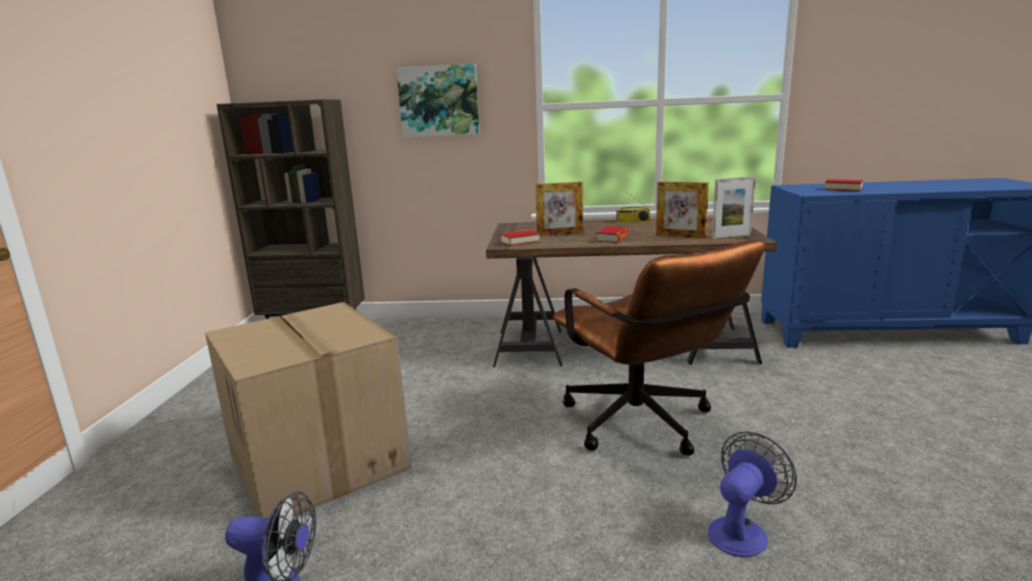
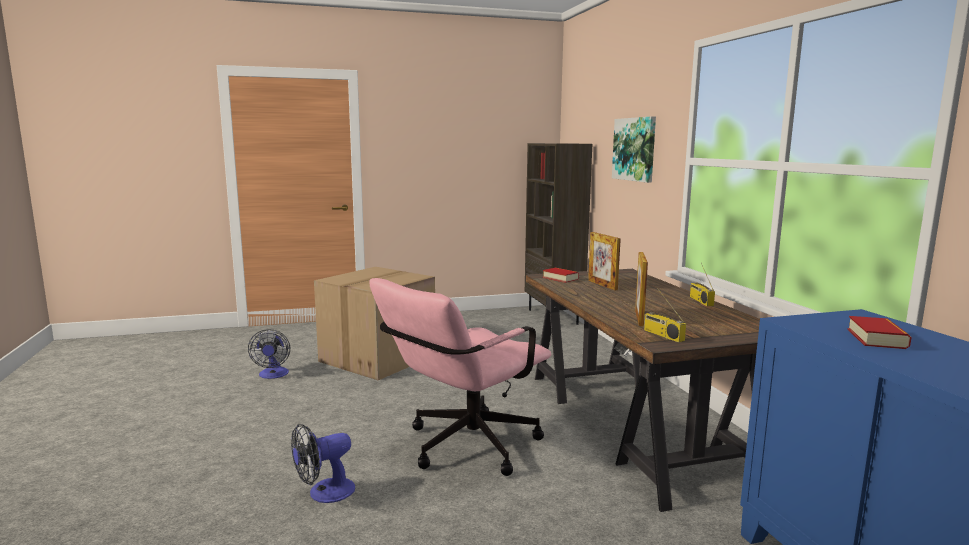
camera: 70 degrees right, 5 degrees down
(612, 238) = (601, 299): book -> none
(644, 427) = (463, 448): brown office chair -> pink office chair
(731, 236) = (662, 335): picture frame -> radio
(742, 530) = (324, 493): fan -> fan turned 120 degrees clockwise

